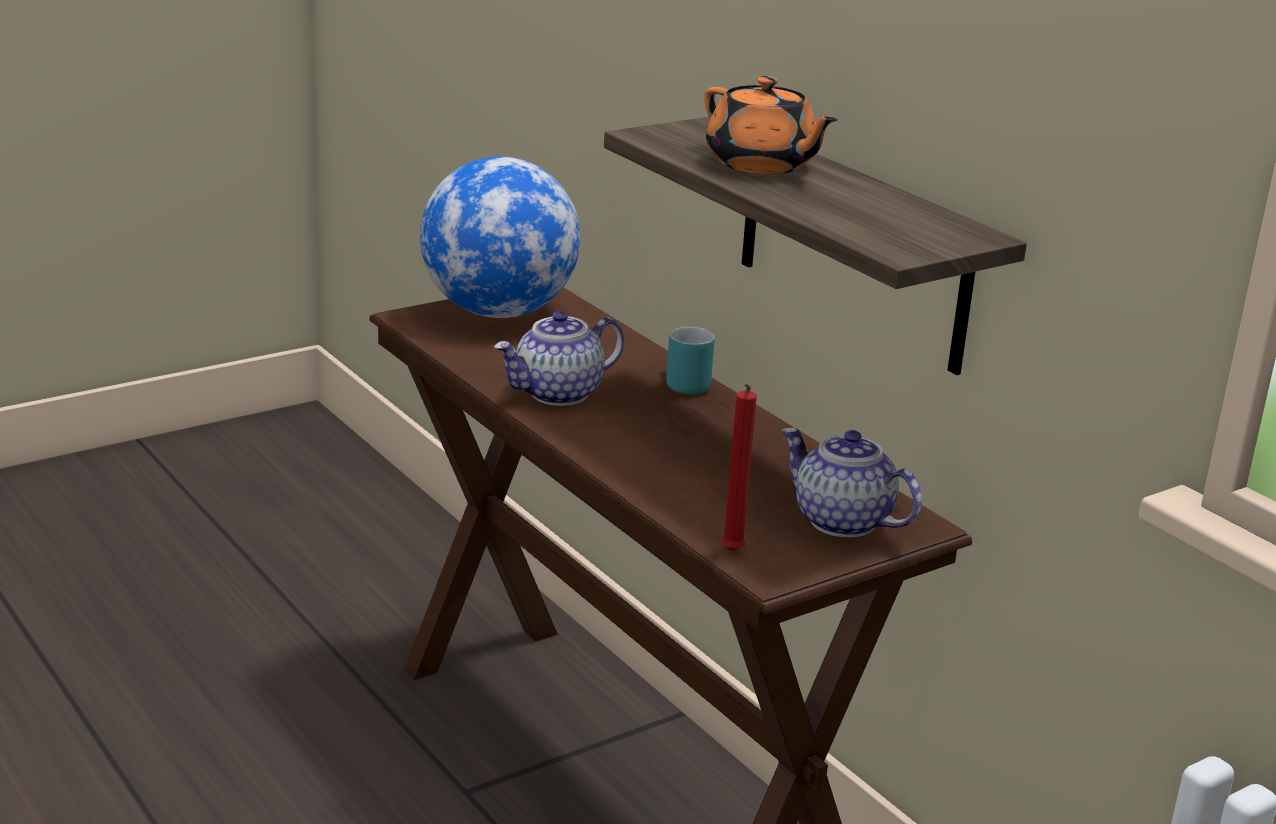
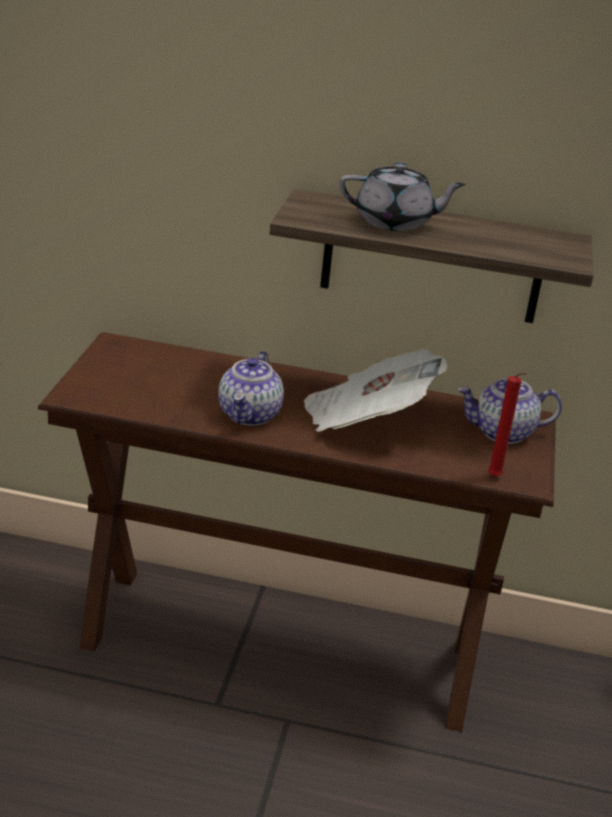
camera: 45 degrees left, 5 degrees up
(499, 312) = (117, 369): globe -> none
(681, 383) = (296, 378): turquoise mug -> none
(684, 446) = (366, 420): none -> newspaper
(762, 165) = (395, 222): orange teapot -> grey teapot

